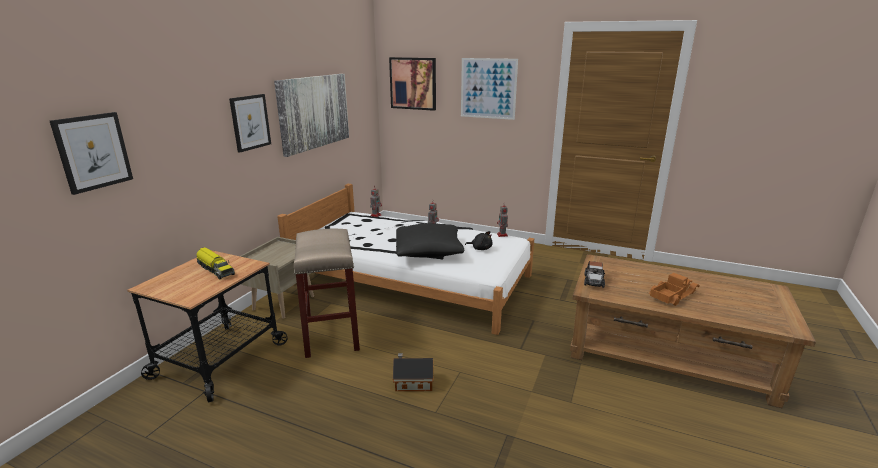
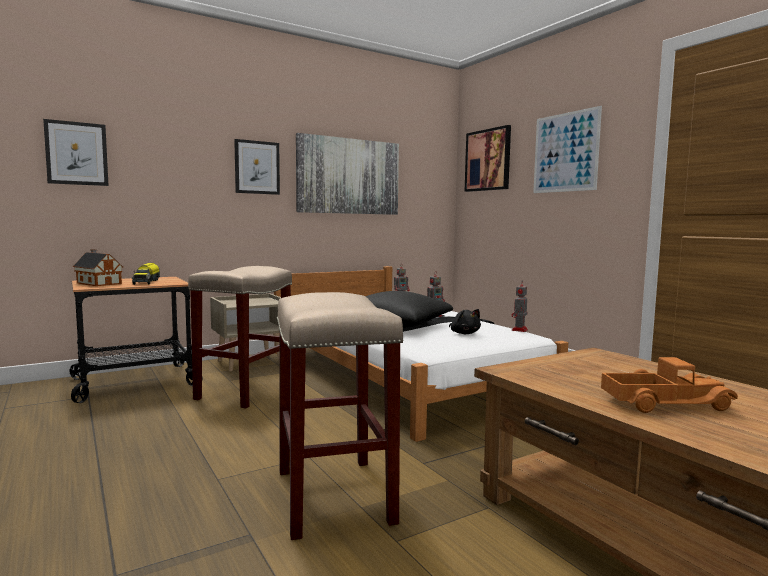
camera: 35 degrees right, 15 degrees down
(412, 382) = (244, 447): toy house -> toy house (98, 283)
(511, 391) = (335, 497): none -> beige stool
(594, 281) = (541, 365): toy car -> none

